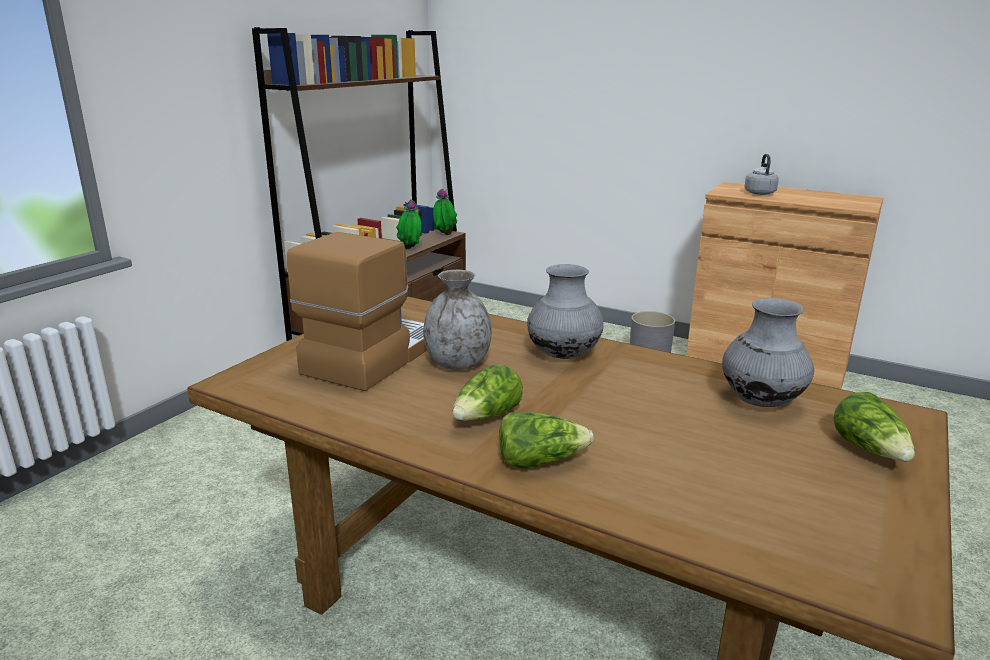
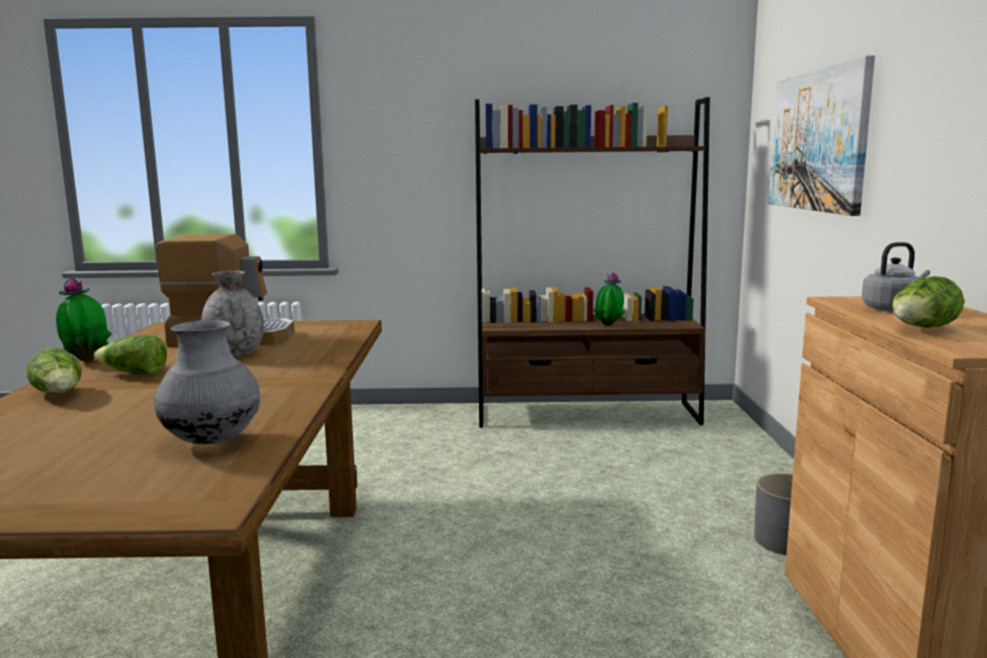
camera: 60 degrees right, 10 degrees down
(444, 234) = (679, 325): potted plant -> potted plant (87, 360)
(559, 76) = (818, 140): none -> picture
(563, 355) = (280, 373): grey vase -> none
(870, 450) = (100, 492): lettuce -> lettuce (922, 329)

